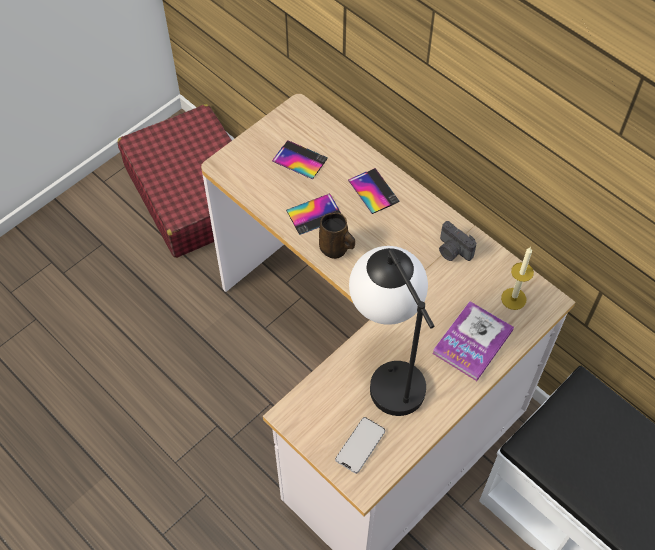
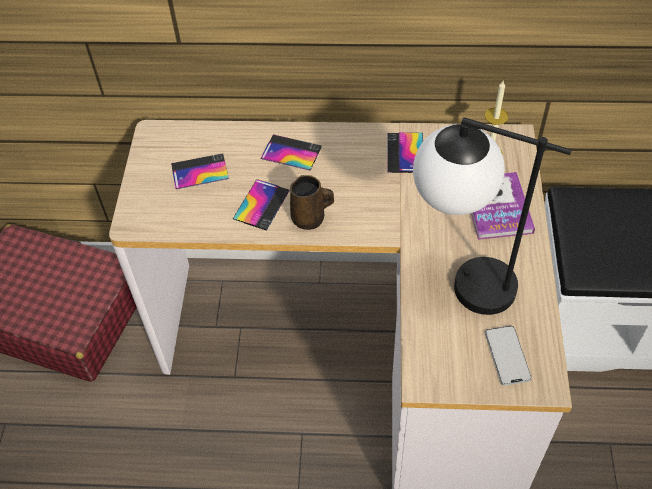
camera: 40 degrees left, 5 degrees down
(452, 251) = (405, 153): camera -> phone

